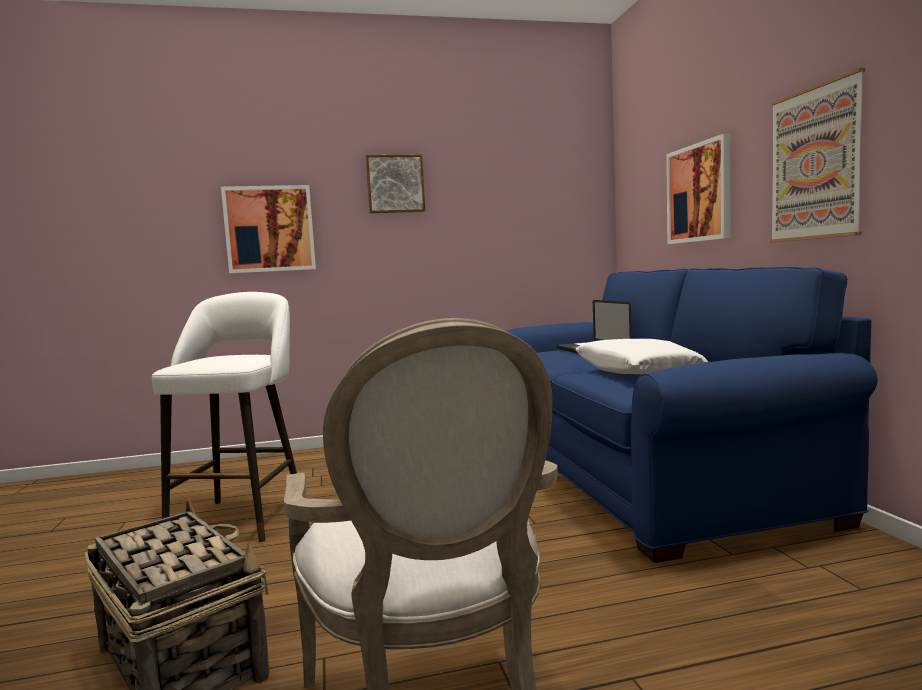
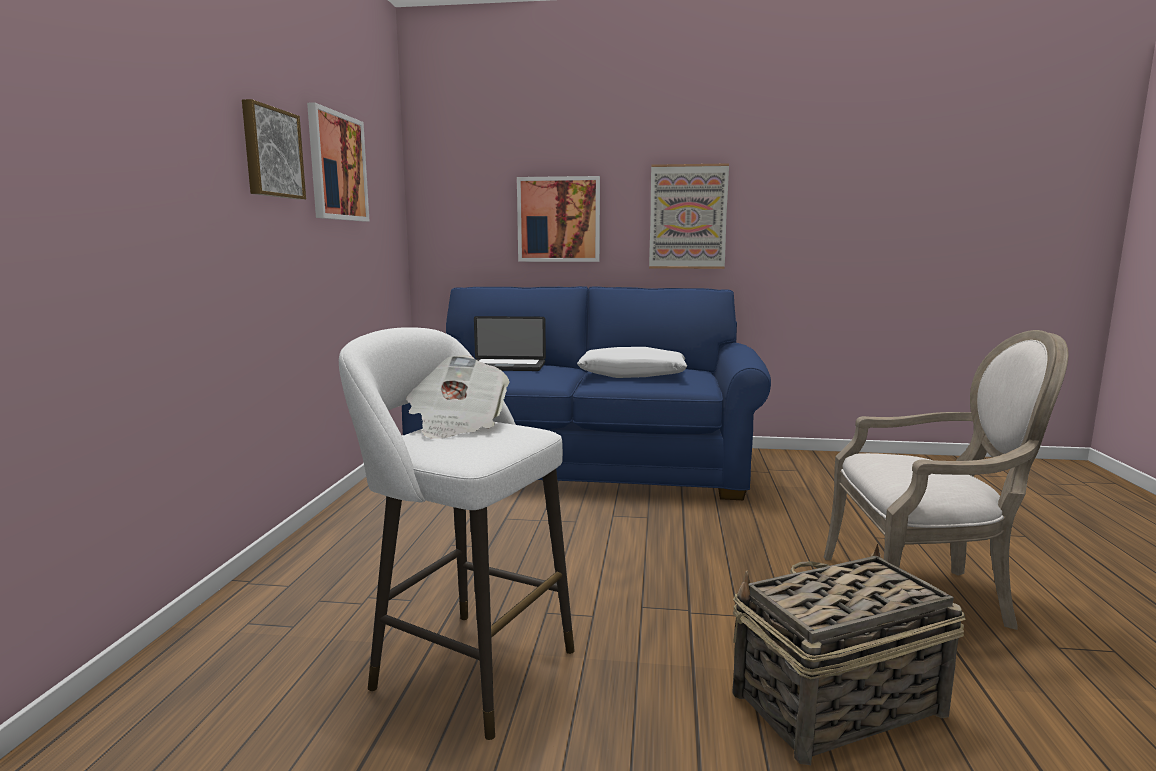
camera: 70 degrees left, 5 degrees up
(242, 354) = (456, 424): none -> newspaper
(269, 229) = (135, 205): picture -> picture (337, 167)

